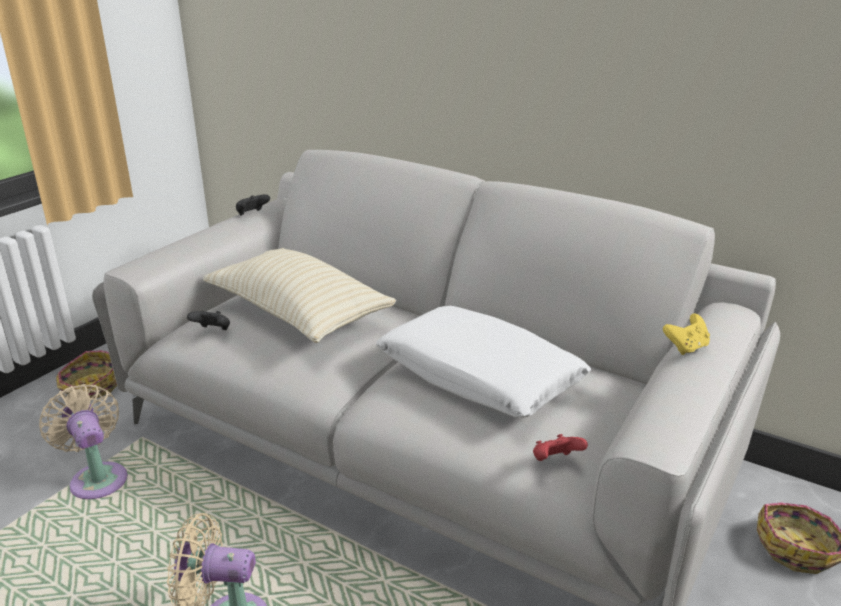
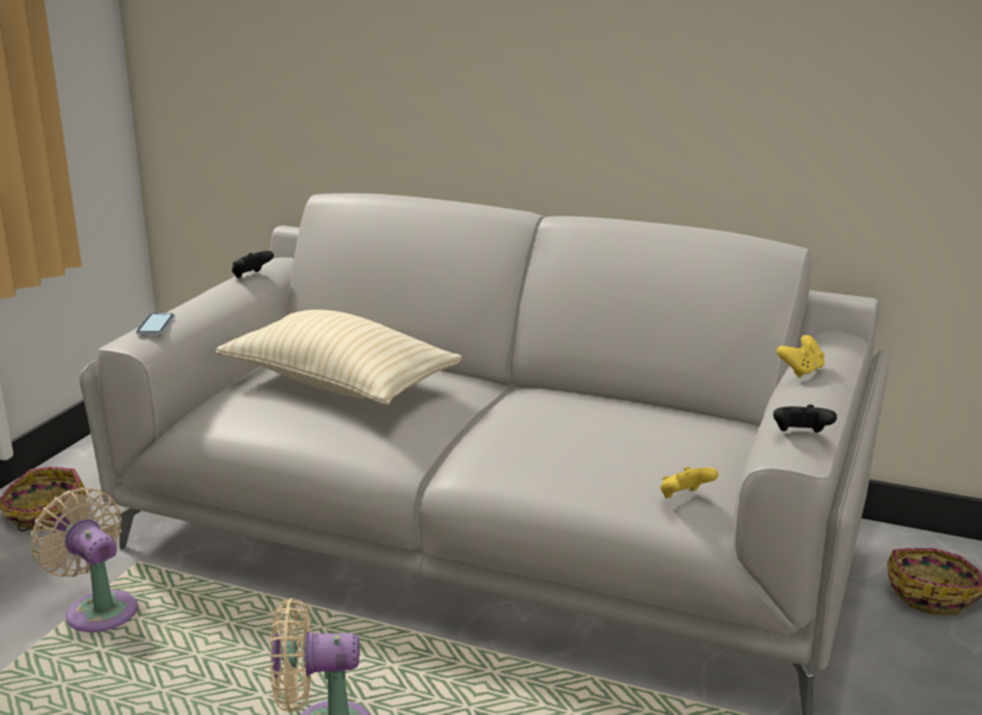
camera: 10 degrees left, 5 degrees down
(155, 255) = (156, 326): none -> phone
(212, 331) = (241, 410): black game controller -> black game controller (800, 435)
(479, 376) = (576, 429): white pillow -> none
(555, 461) = (684, 498): red game controller -> yellow game controller

